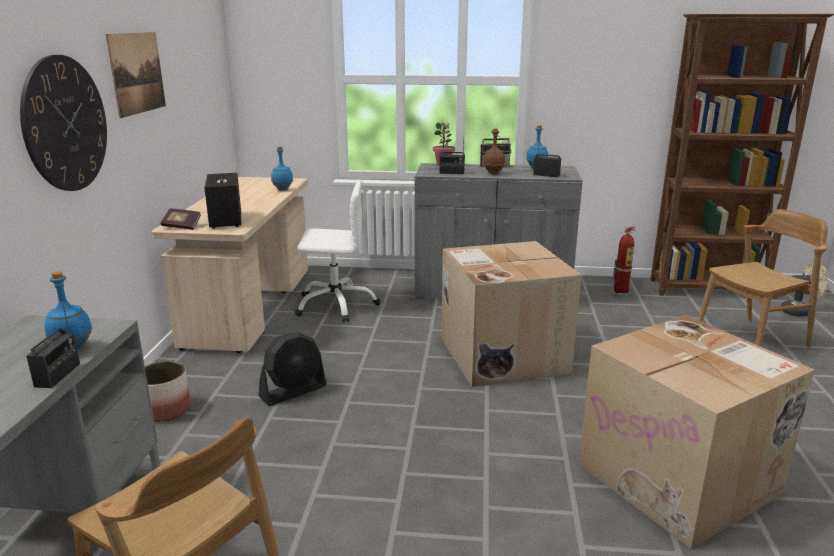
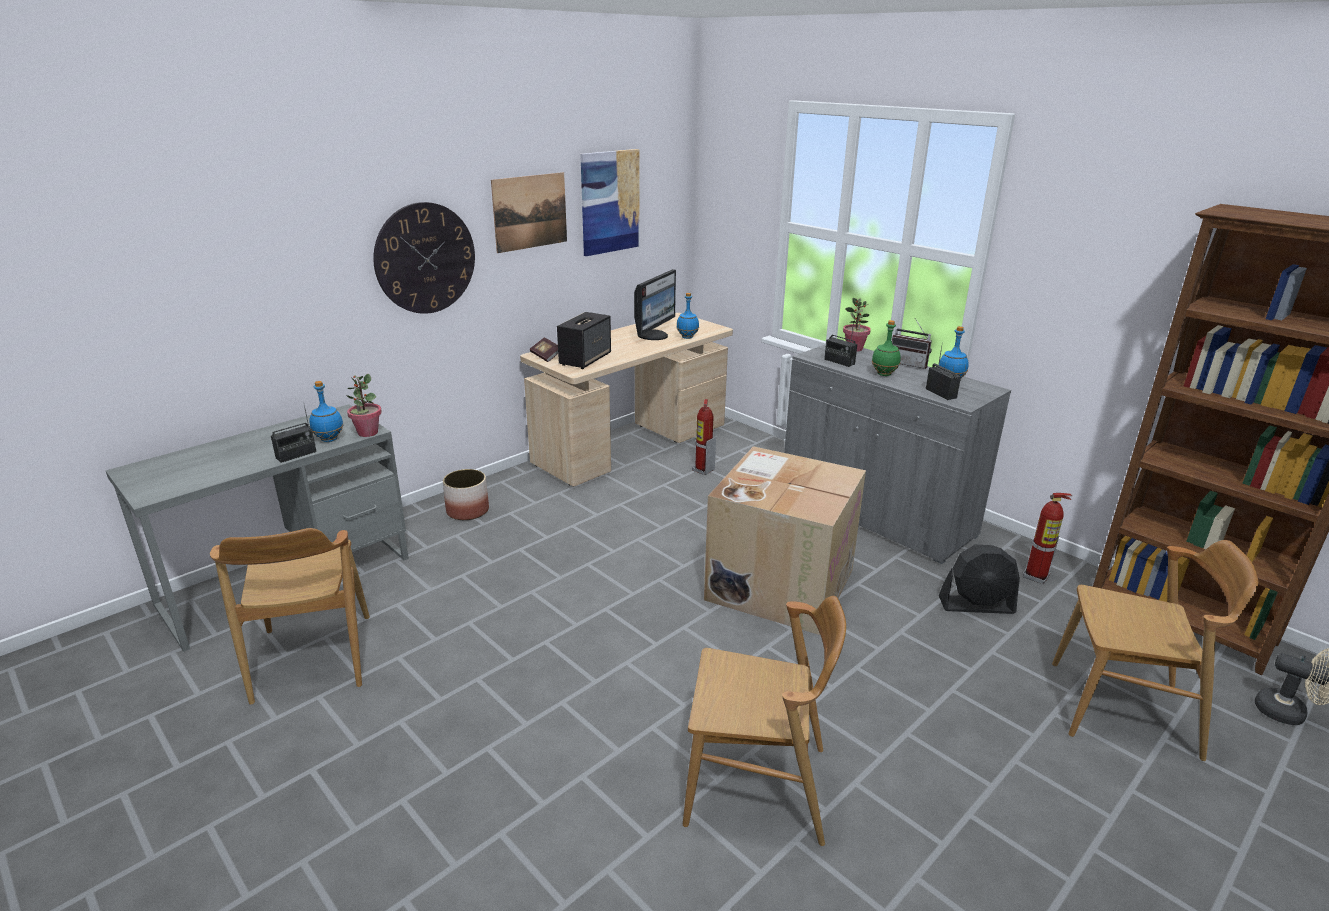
camera: 40 degrees right, 5 degrees up
(111, 329) = (367, 433): none -> potted plant
(186, 66) = (610, 202): none -> picture
(251, 194) = (654, 335): none -> monitor
(293, 391) = (563, 536): black fan -> black fan (976, 605)
(336, 304) = (702, 470): white office chair -> fire extinguisher
(493, 173) = (884, 374): brown bottle -> green bottle
(681, 479) = (757, 786): cardboard box -> brown chair

